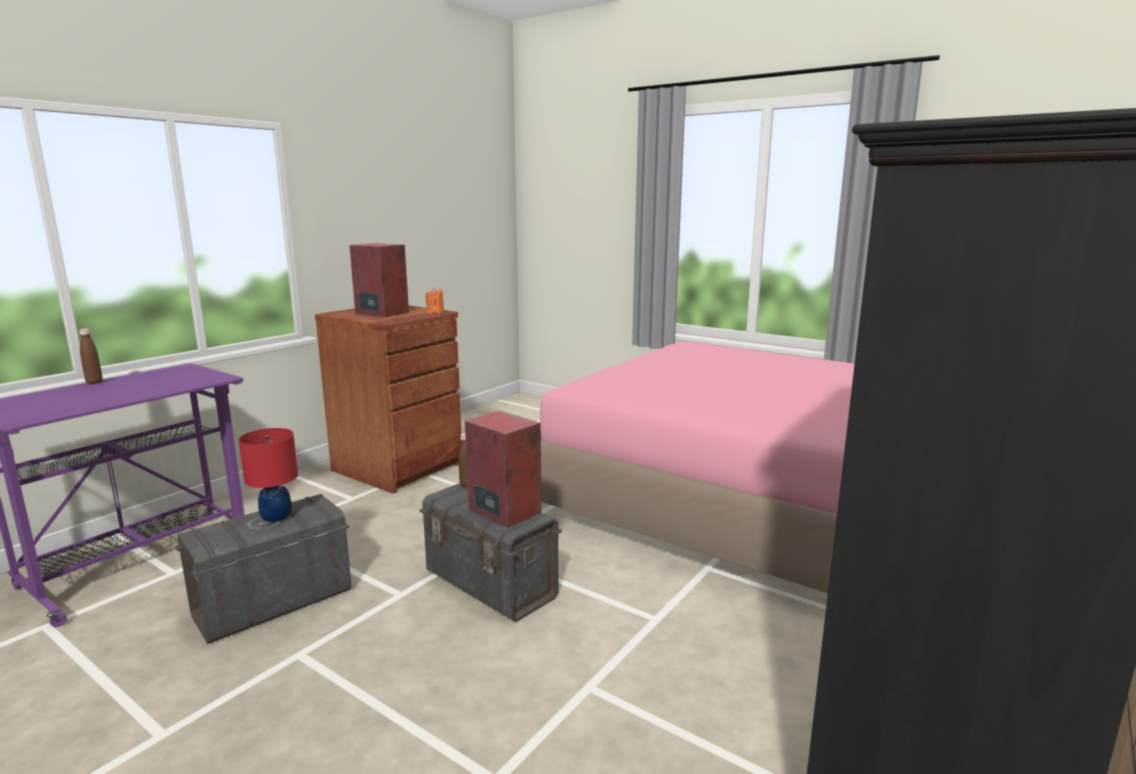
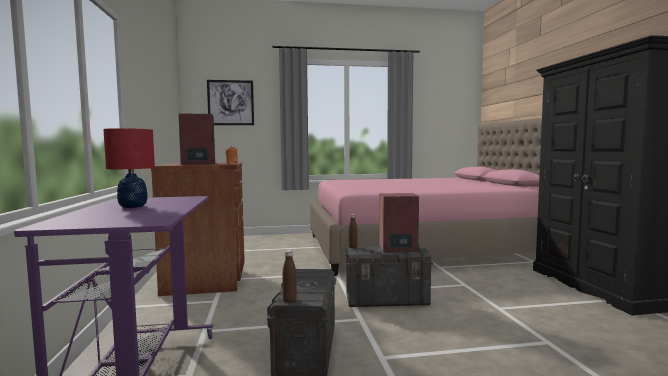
camera: 45 degrees left, 10 degrees down
(94, 382) = (87, 209): brown bottle -> brown bottle (289, 301)
(275, 518) = (308, 281): red table lamp -> red table lamp (132, 207)
(574, 192) = (230, 102): none -> picture

